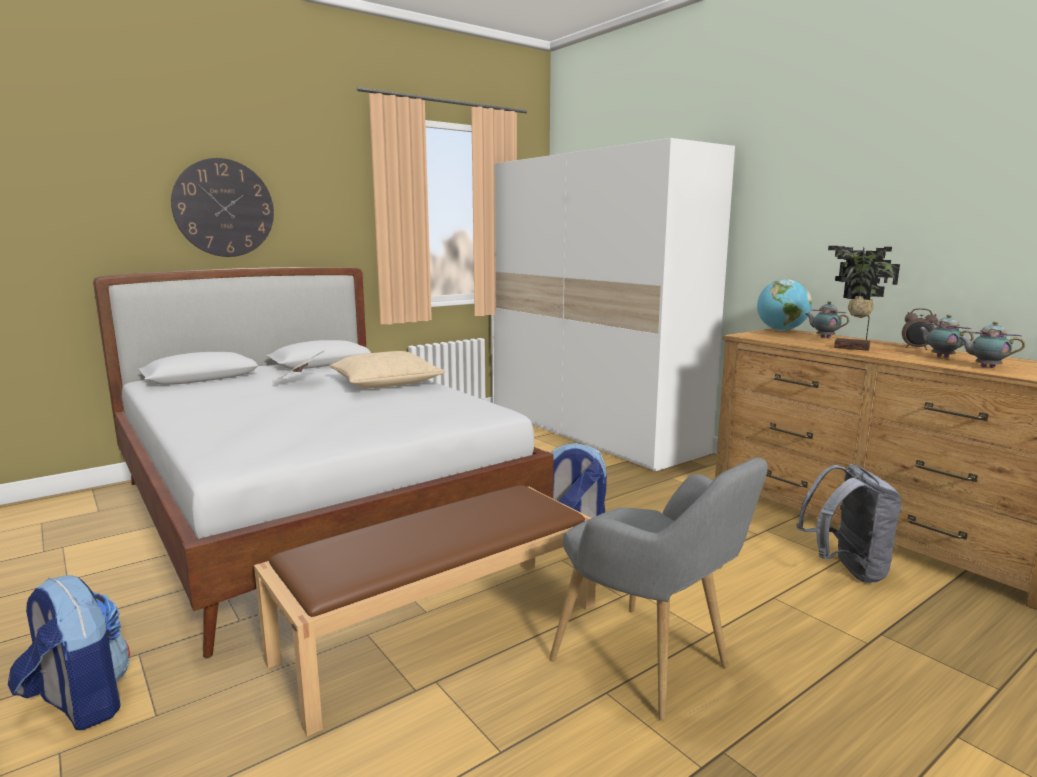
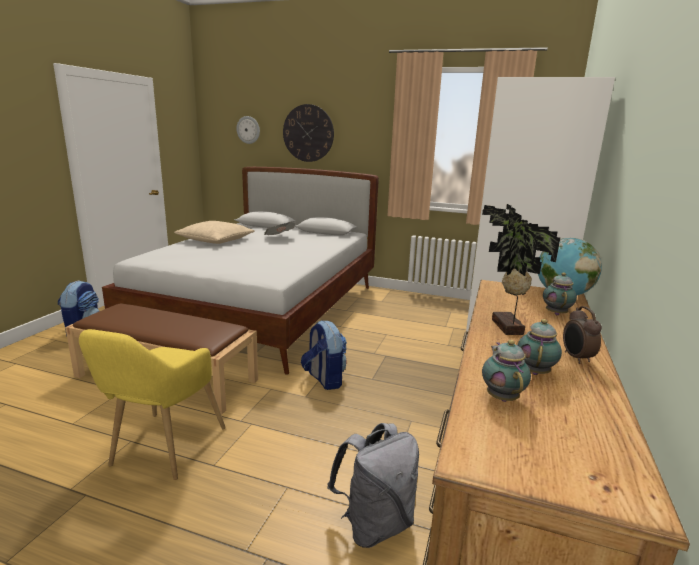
camera: 55 degrees right, 5 degrees up
(83, 203) = (248, 130): none -> wall clock
(386, 383) = (304, 249): beige pillow -> beige pillow (215, 240)
(650, 667) = (162, 450): grey armchair -> yellow armchair

